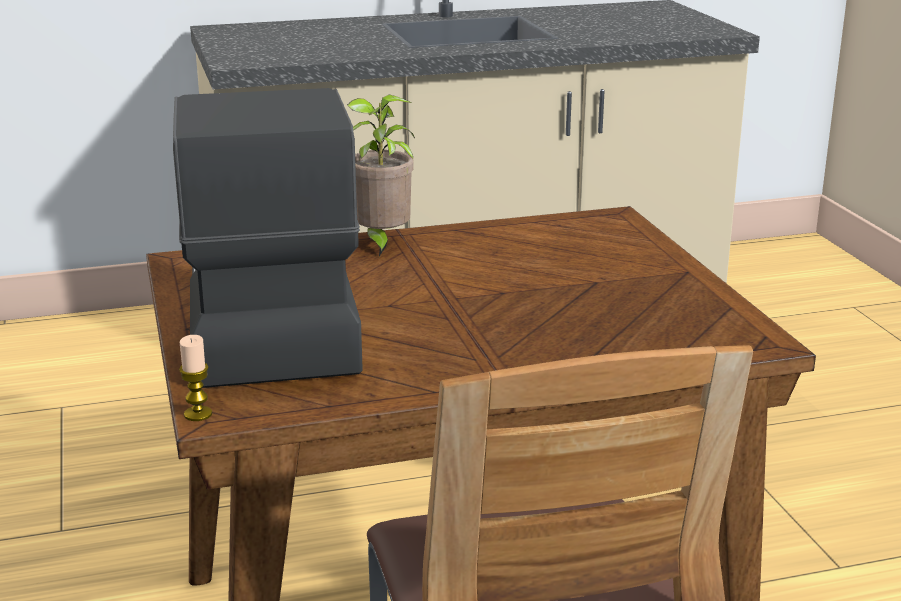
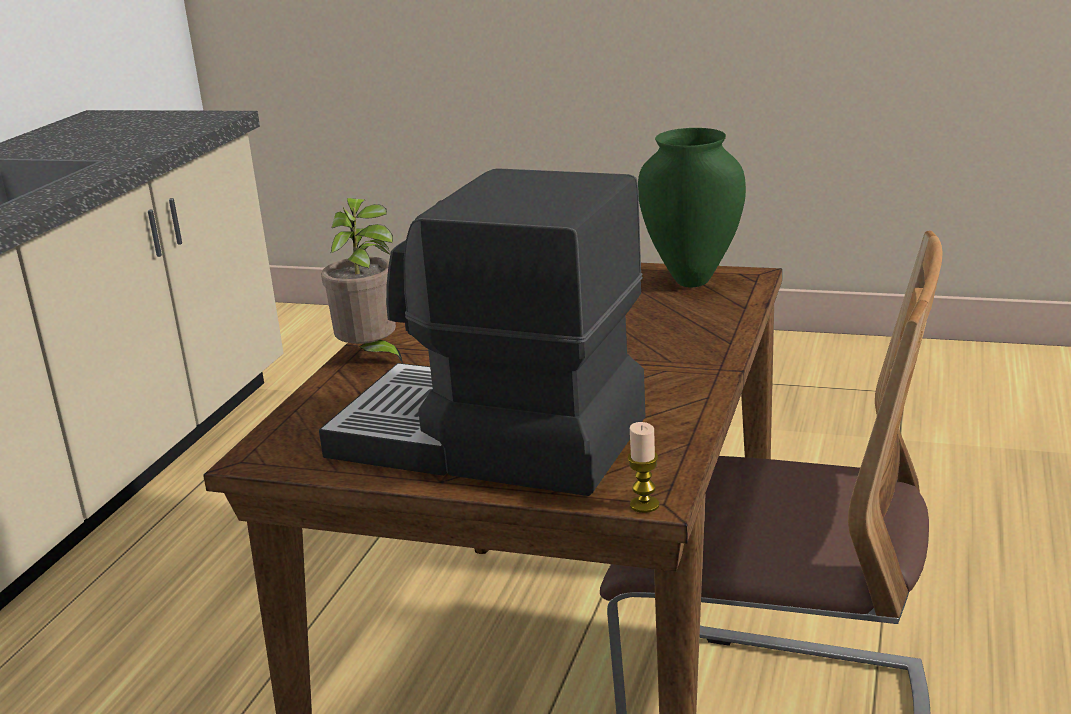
camera: 55 degrees left, 0 degrees up
(715, 318) = (693, 279): none -> green vase

